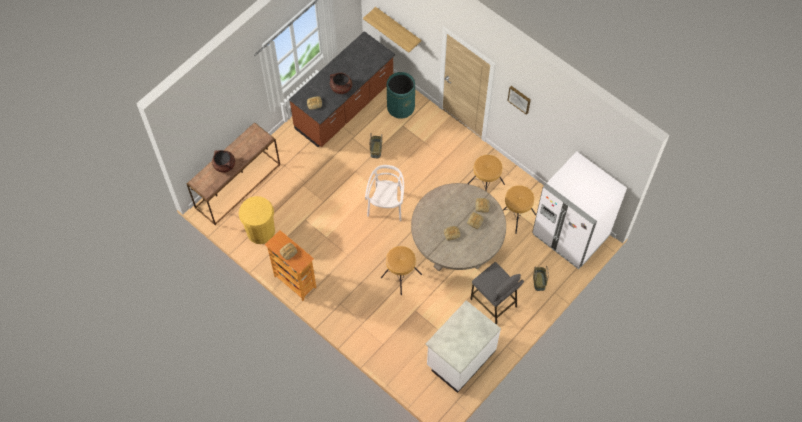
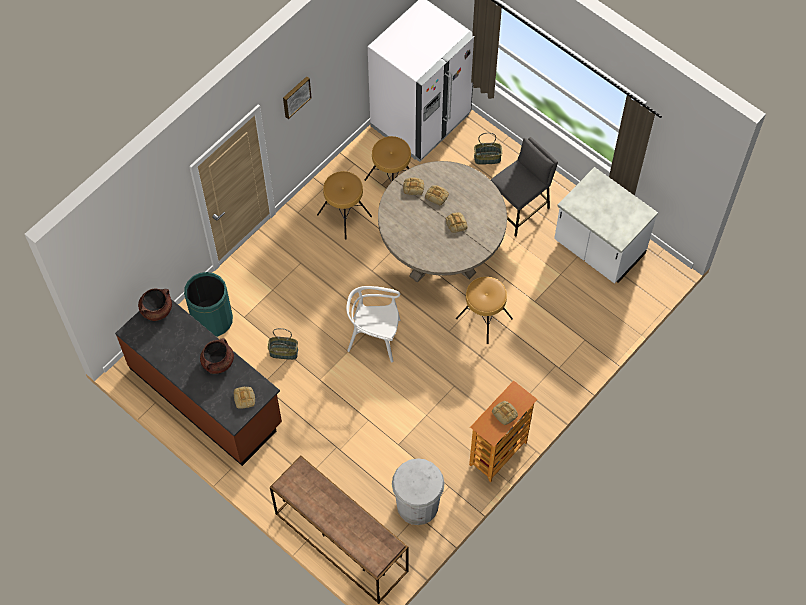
camera: 90 degrees left, 0 degrees up
(224, 165) = (348, 523): brown cooking pot -> brown cooking pot (156, 309)
(261, 231) = (417, 505): yellow trash can -> white trash can
(398, 27) = (139, 264): shelf -> none

